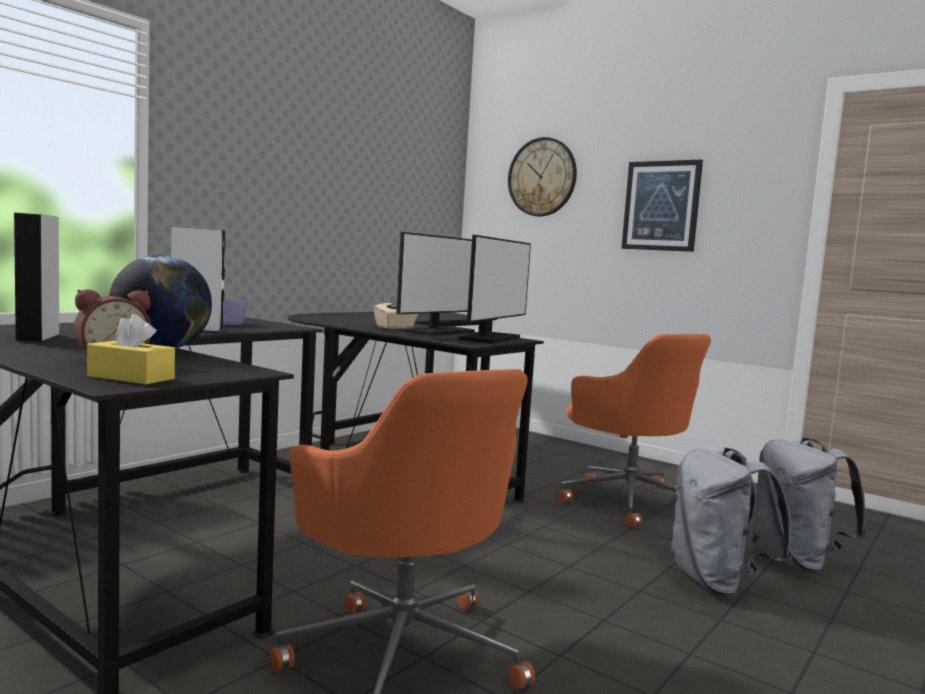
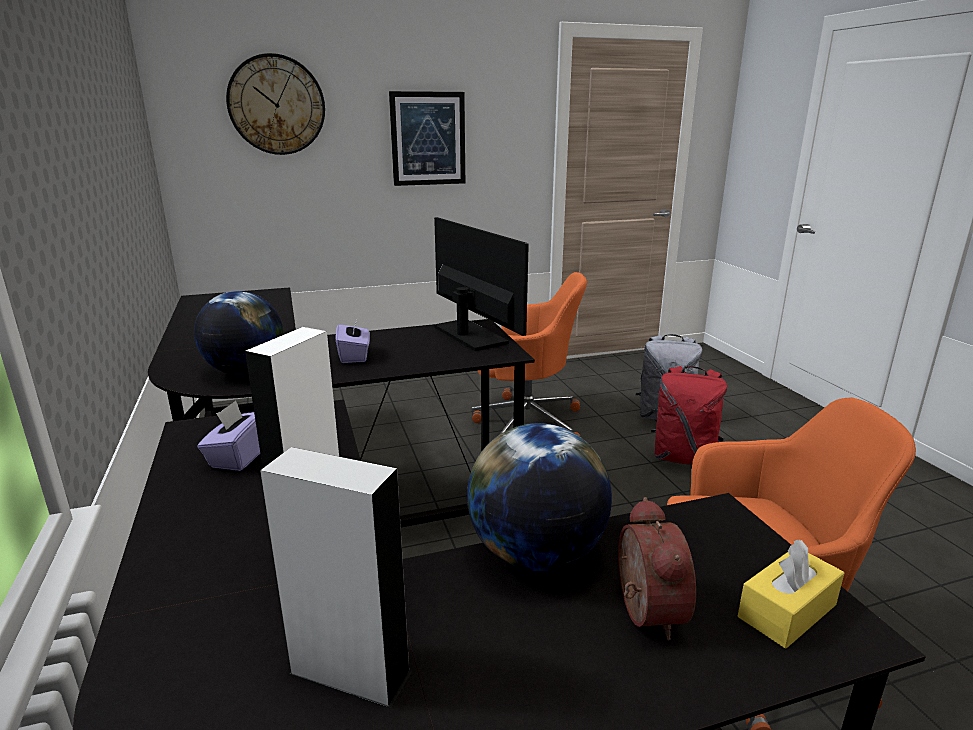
camera: 55 degrees left, 15 degrees up
(332, 319) = (245, 371): none -> globe
(395, 327) = (354, 356): beige tissue box -> purple tissue box
(439, 332) = (405, 343): monitor -> none
(717, 583) = (683, 458): grey backpack -> red backpack

